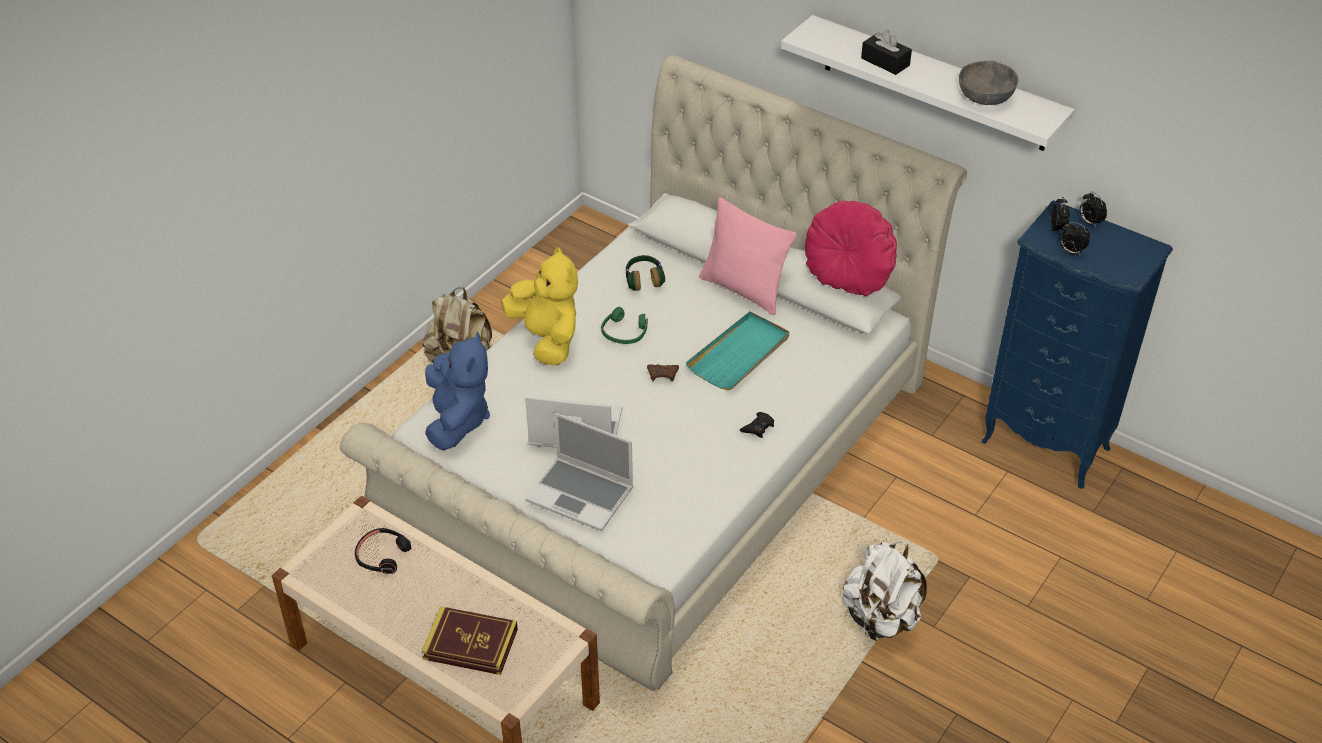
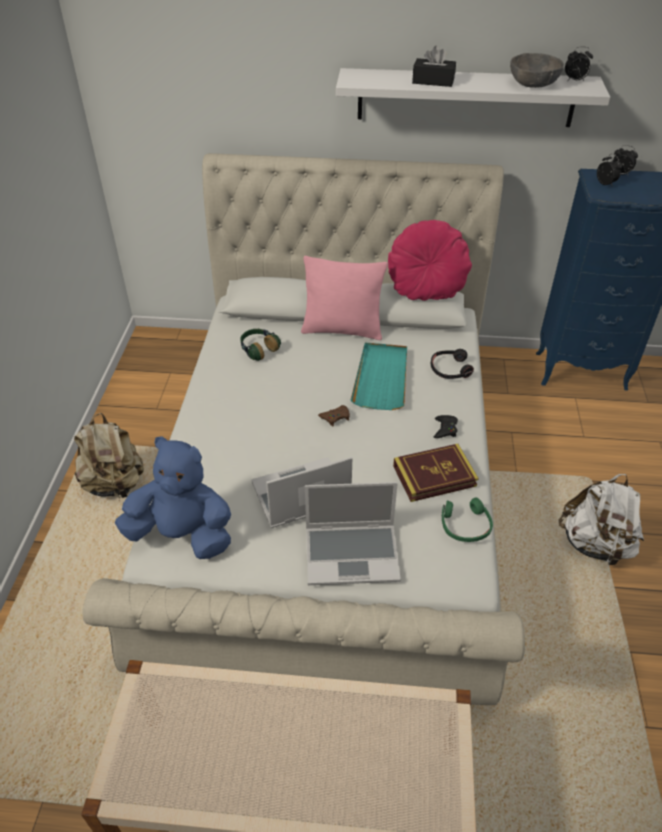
camera: 30 degrees left, 0 degrees up
(382, 555) = (197, 718): black headphones -> black headphones (450, 369)
(457, 420) = (183, 534): blue plush toy -> blue plush toy turned 45 degrees counterclockwise
(470, 644) = (362, 774): book -> book (434, 476)
(547, 339) = (214, 427): yellow plush toy -> none
(624, 332) = (276, 396): green headphones -> green headphones (465, 525)
(1071, 252) = (633, 195): alarm clock -> alarm clock (574, 81)

